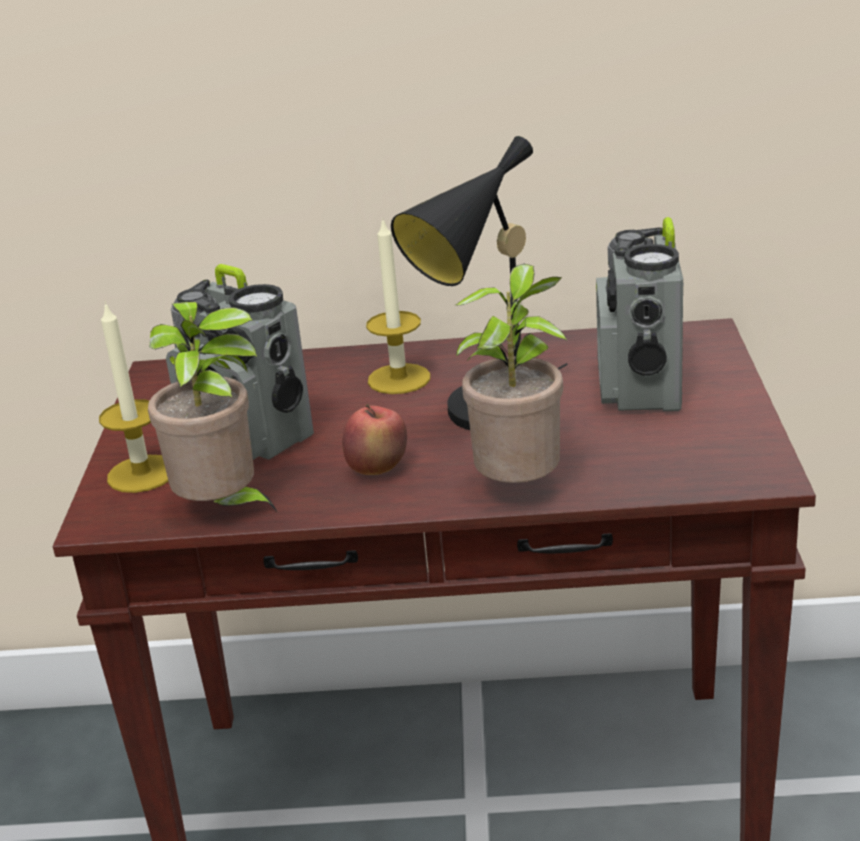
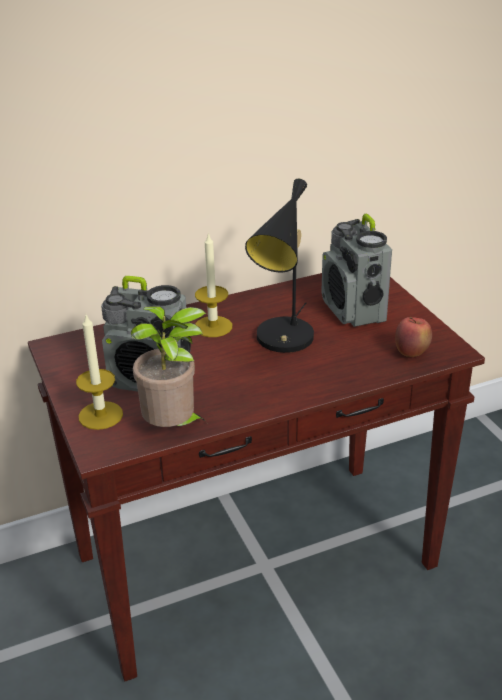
camera: 25 degrees left, 5 degrees up
(378, 470) = (246, 386): apple -> apple (411, 353)
(521, 489) = (335, 382): potted plant -> none

